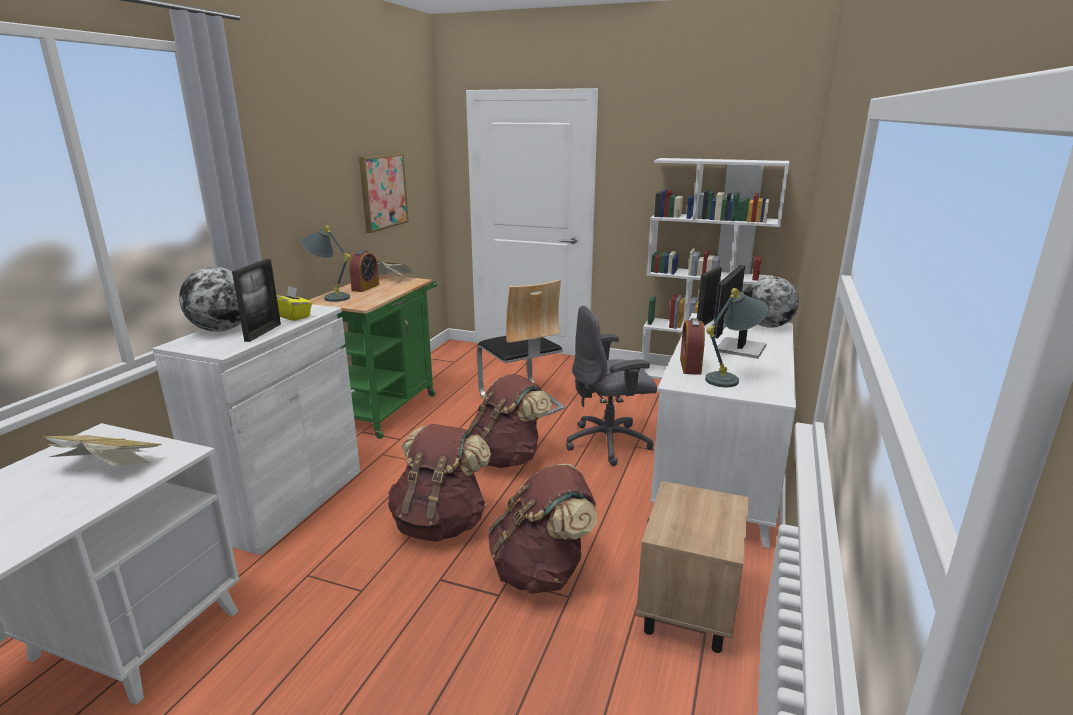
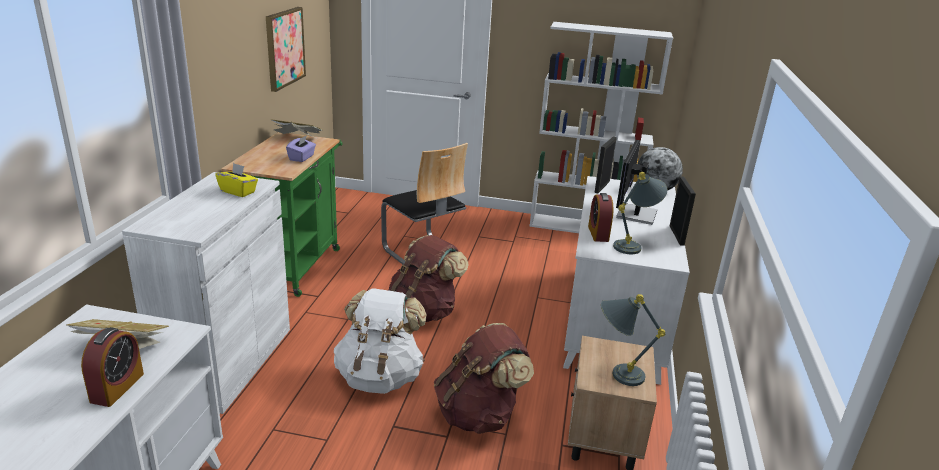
camera: 10 degrees left, 5 degrees up
(221, 330) = (177, 208): globe -> none
(263, 332) = (220, 211): picture frame -> picture frame (676, 235)
(329, 297) = (247, 161): grey table lamp -> grey table lamp (616, 373)
(365, 287) = (277, 149): alarm clock -> alarm clock (117, 387)
(385, 294) = (302, 158): none -> purple tissue box
(440, 524) = (380, 377): brown backpack -> white backpack
(609, 443) = (514, 294): grey office chair -> none

